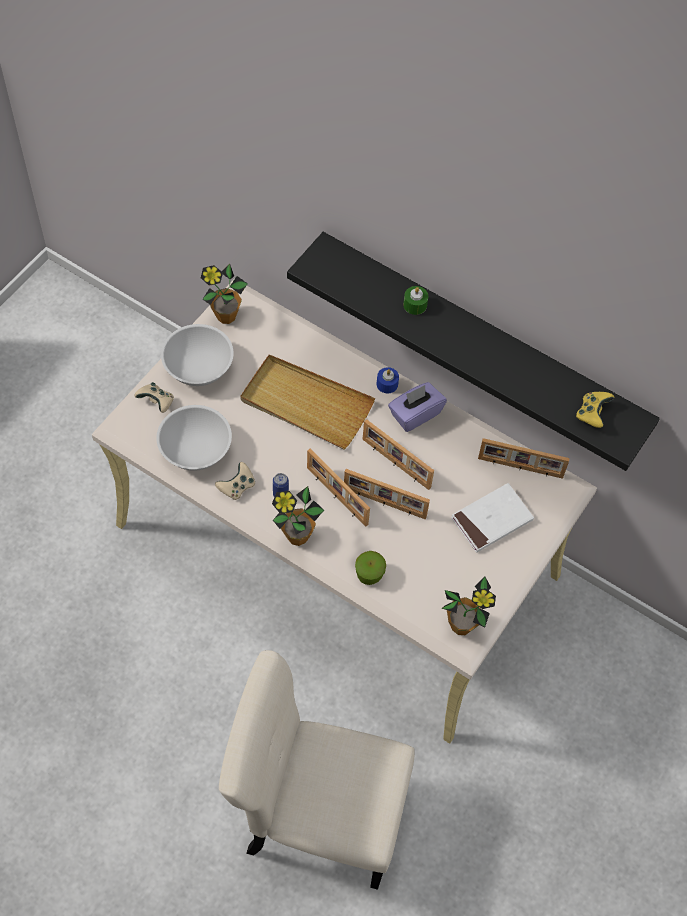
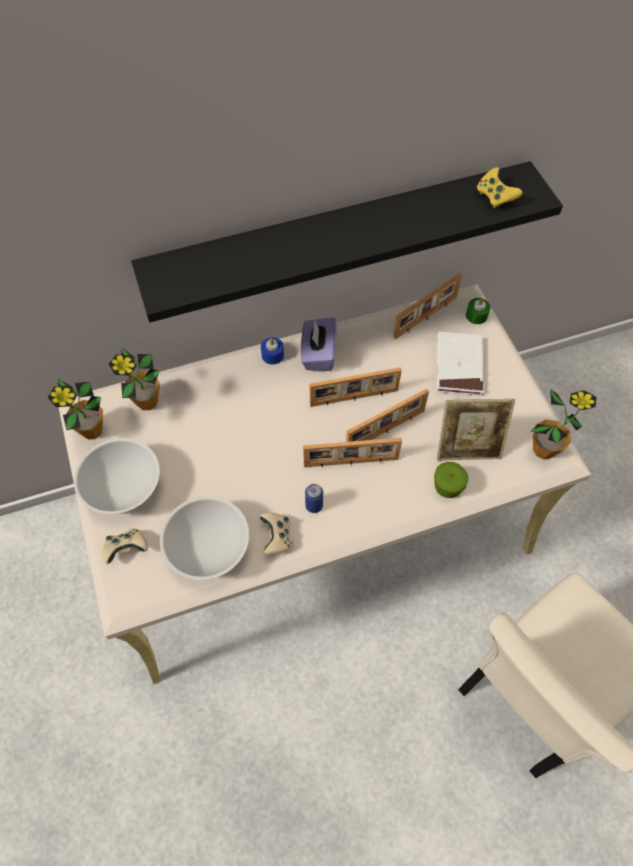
camera: 50 degrees left, 0 degrees up
(297, 536) = (367, 520): potted plant -> potted plant (147, 402)
(306, 404) = (239, 426): beige tray -> none
(415, 305) = (279, 243): green candle -> green candle (476, 315)
(416, 570) = (467, 448): none -> picture frame

